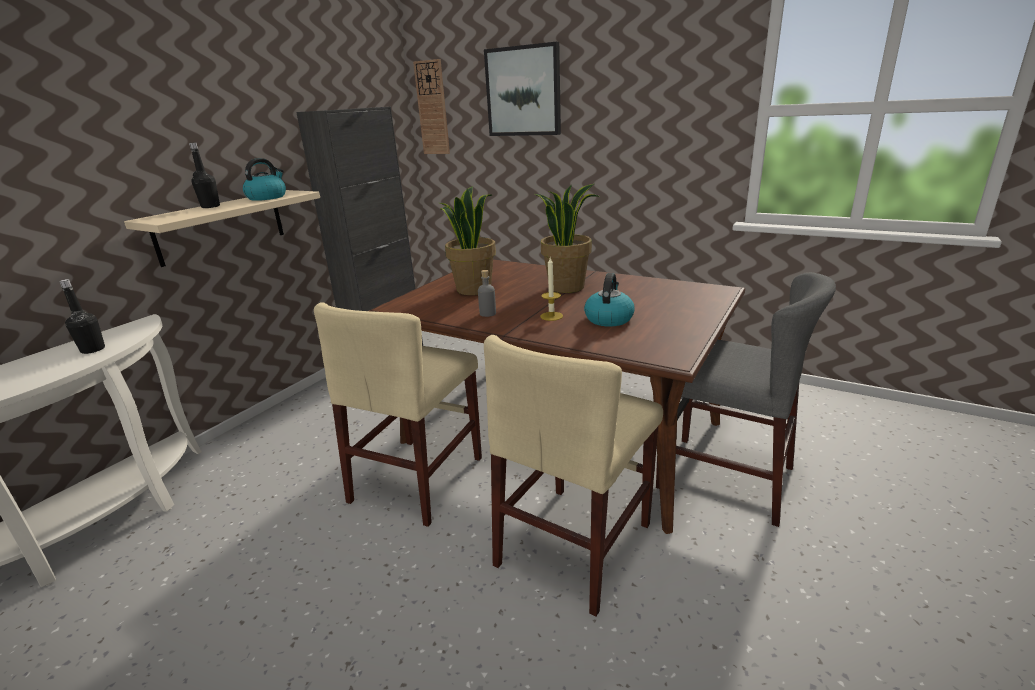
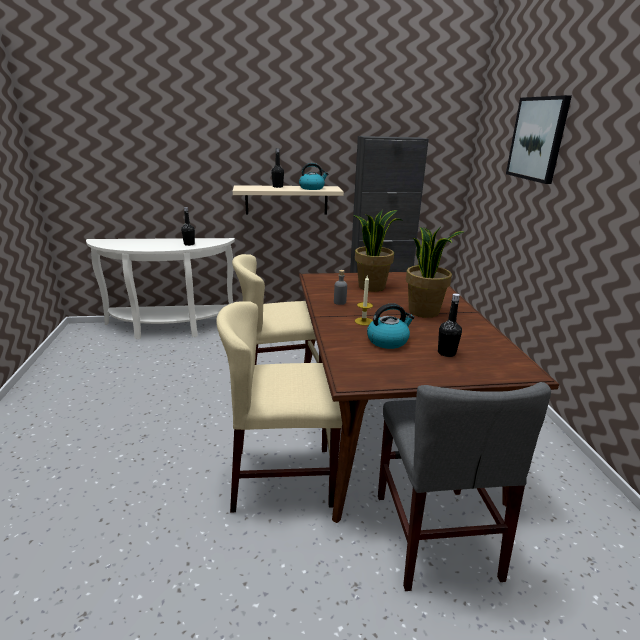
camera: 50 degrees right, 0 degrees up
(432, 108) = (485, 143): wall clock -> none
(660, 304) = (446, 353): none -> black bottle

